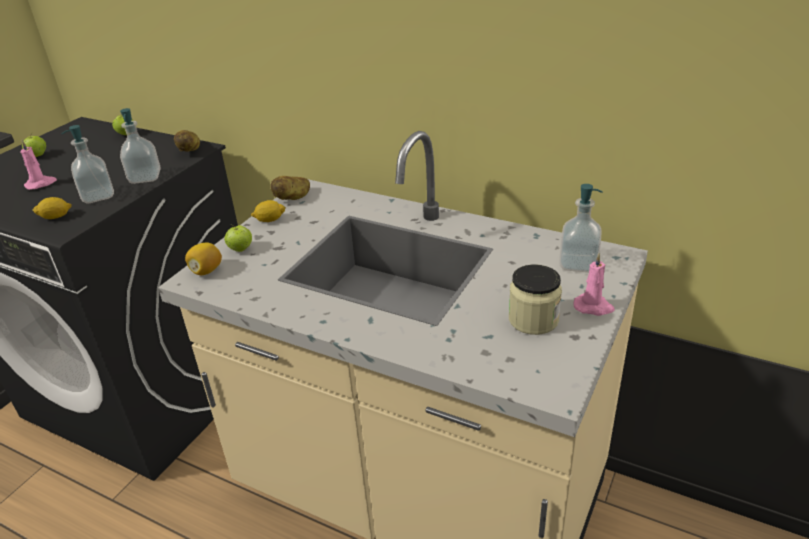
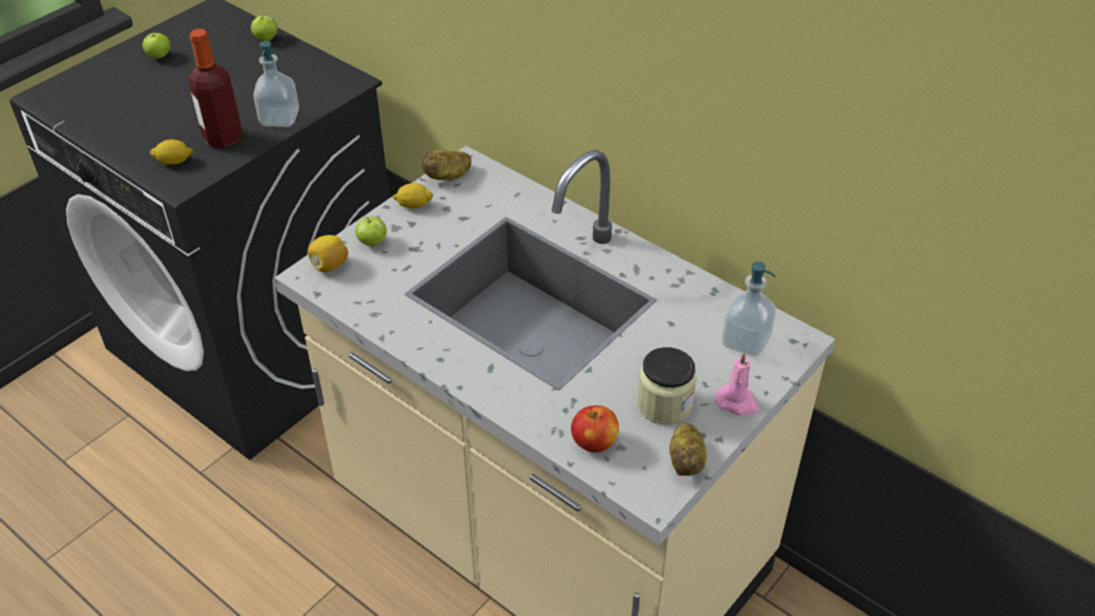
camera: 10 degrees right, 10 degrees up
(41, 184) = (160, 105): pink candle -> none
(98, 196) = (223, 138): soap dispenser -> bottle
(190, 150) = (338, 83): potato -> potato (687, 461)
(485, 360) = (594, 443): none -> apple

